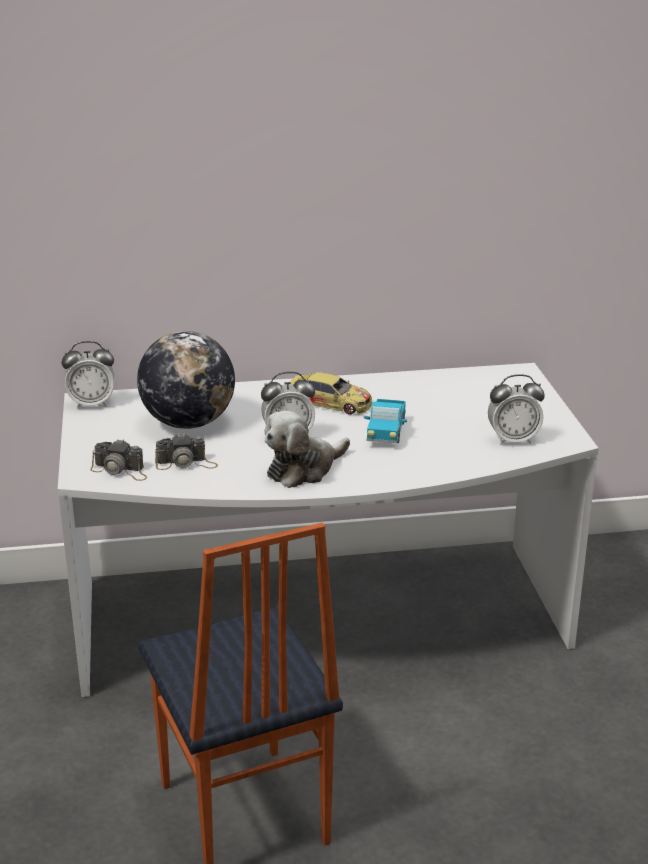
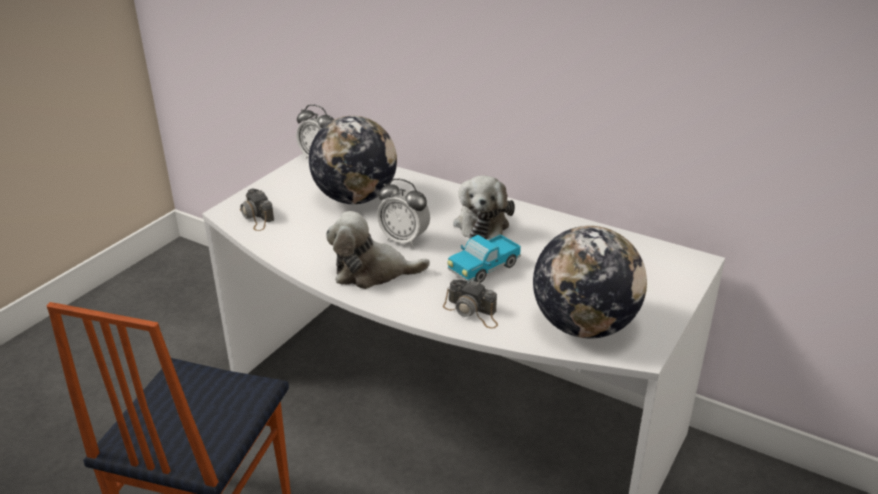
camera: 40 degrees right, 5 degrees up
(186, 463) = (303, 230): camera -> camera (472, 312)
(330, 402) = (481, 223): toy car -> plush toy
(513, 440) = (584, 326): alarm clock -> globe

